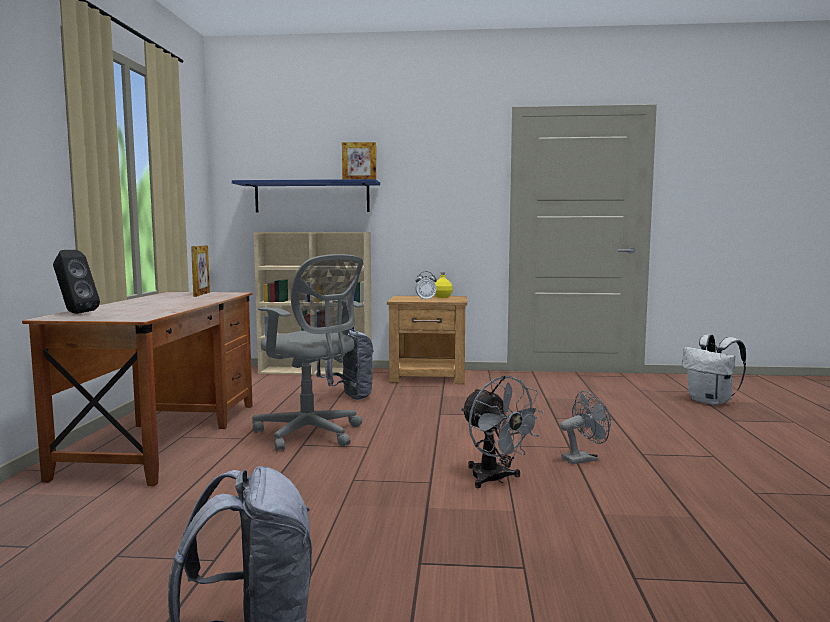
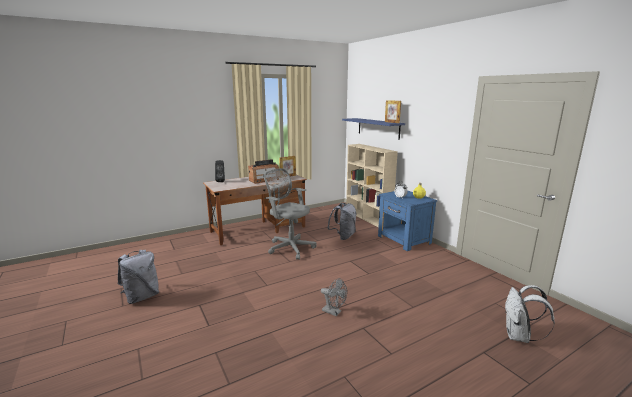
camera: 55 degrees right, 10 degrees up
(178, 301) = (264, 180): none -> radio
(311, 434) = (289, 247): grey office chair -> grey office chair turned 120 degrees clockwise
(429, 376) = (404, 240): brown nightstand -> blue nightstand
(495, 480) = (283, 297): grey fan -> none

